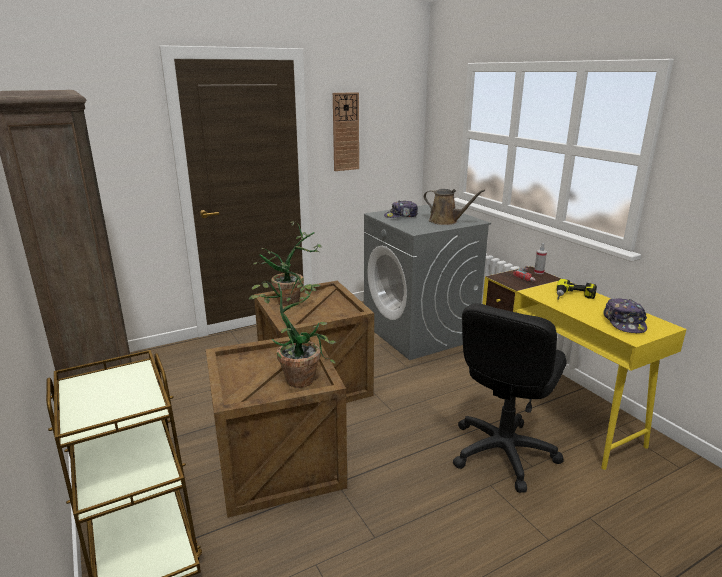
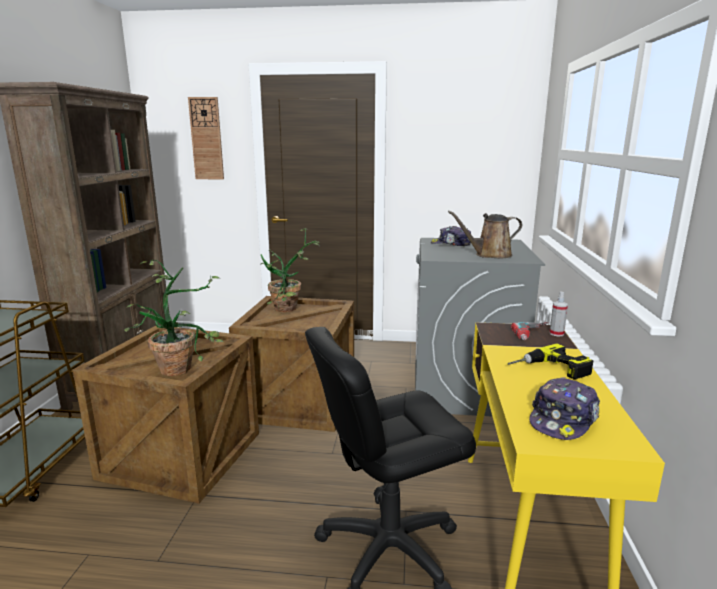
camera: 35 degrees right, 5 degrees down
(345, 132) = (431, 151): wall clock -> wall clock (206, 139)
(446, 221) = (489, 255): brown watering can -> brown watering can turned 105 degrees clockwise

